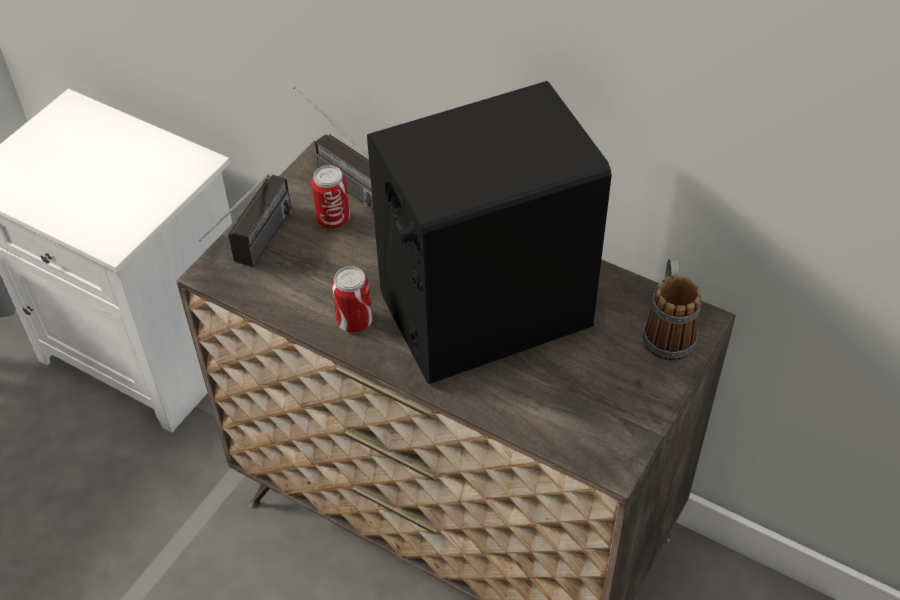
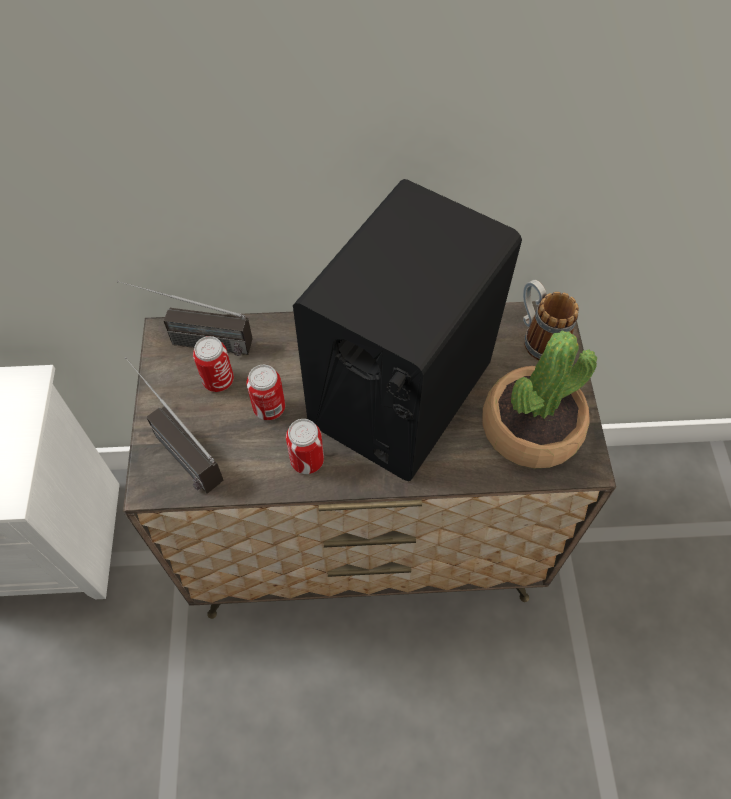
camera: 35 degrees left, 10 degrees up
(255, 252) = (173, 445): radio -> radio turned 150 degrees clockwise
(358, 263) = (269, 408): none -> can
(587, 404) = (531, 428): none -> potted plant

